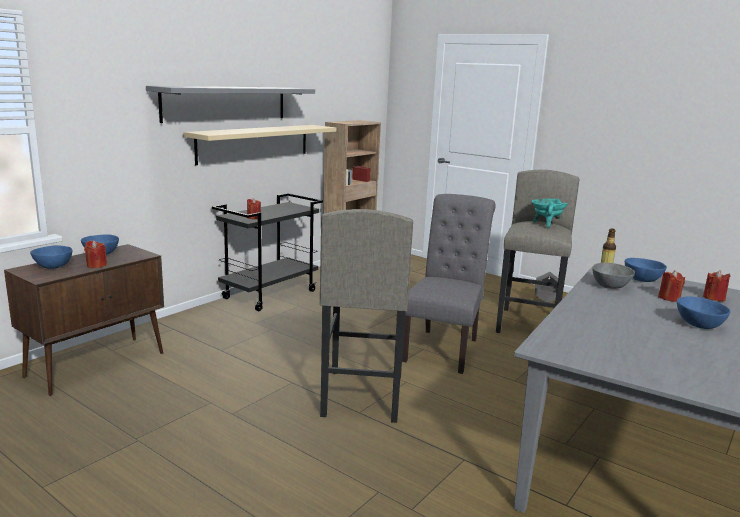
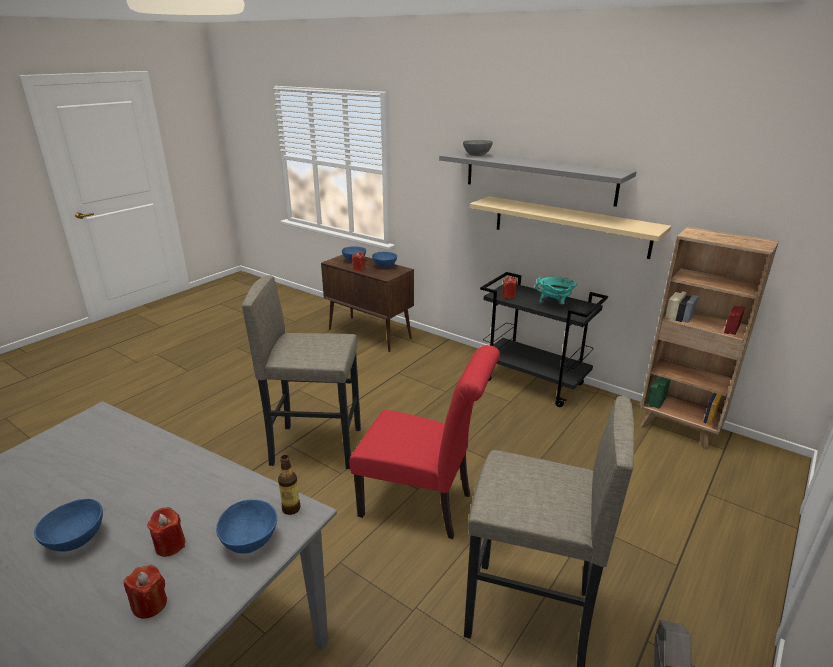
camera: 90 degrees right, 10 degrees up
(443, 348) = (423, 506): grey chair -> red chair
(546, 225) = (556, 493): turquoise cooking pot -> turquoise cooking pot (554, 305)
(611, 286) = (230, 497): grey bowl -> grey bowl (477, 155)

